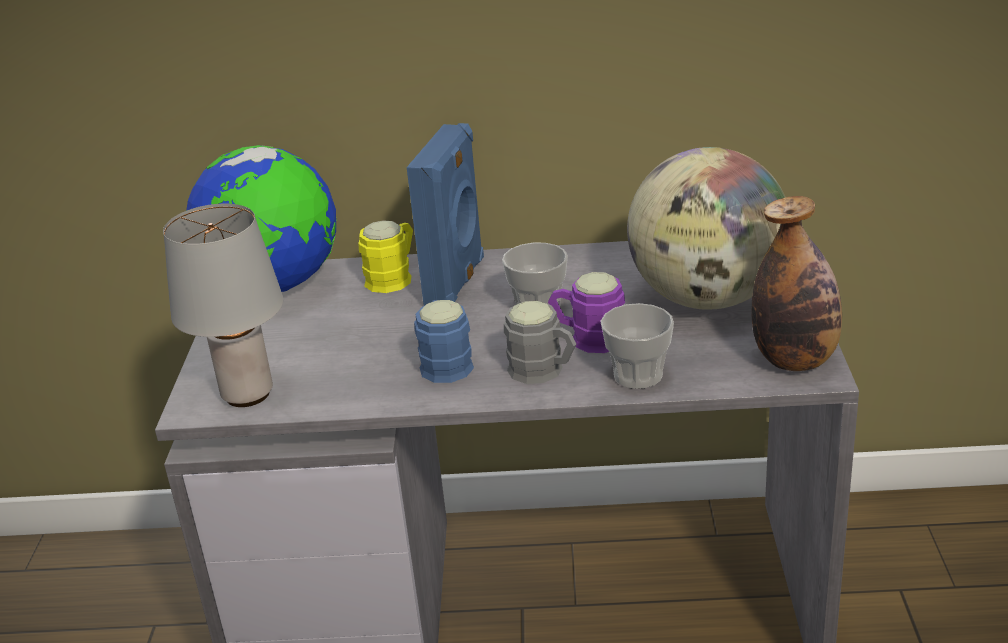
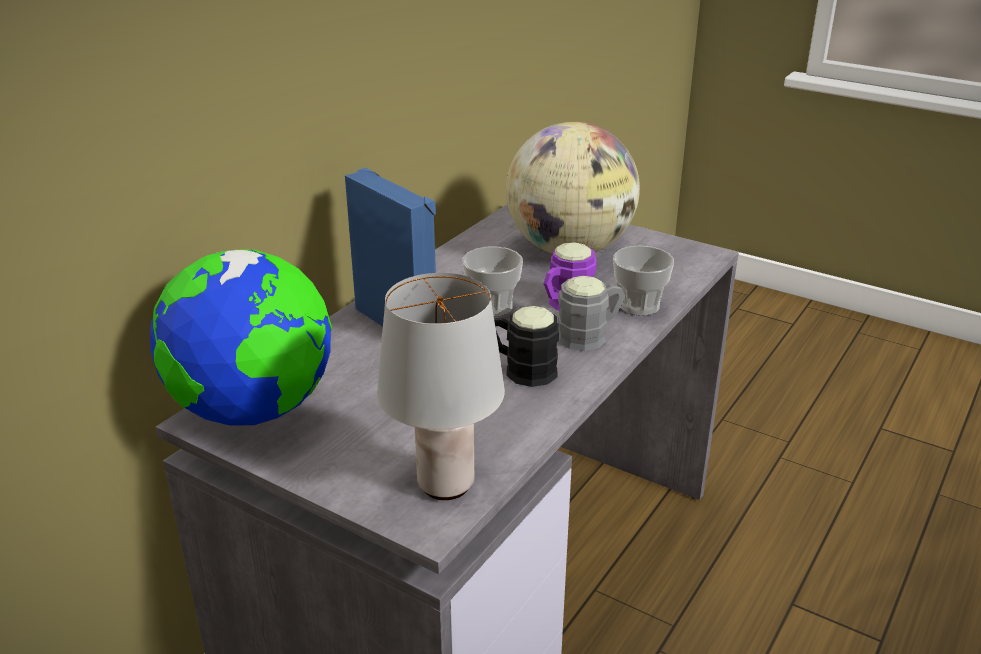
camera: 60 degrees left, 0 degrees up
(394, 277) = (341, 347): yellow mug -> none
(444, 362) = (521, 369): blue mug -> black mug
(795, 360) = (683, 254): bottle -> none

